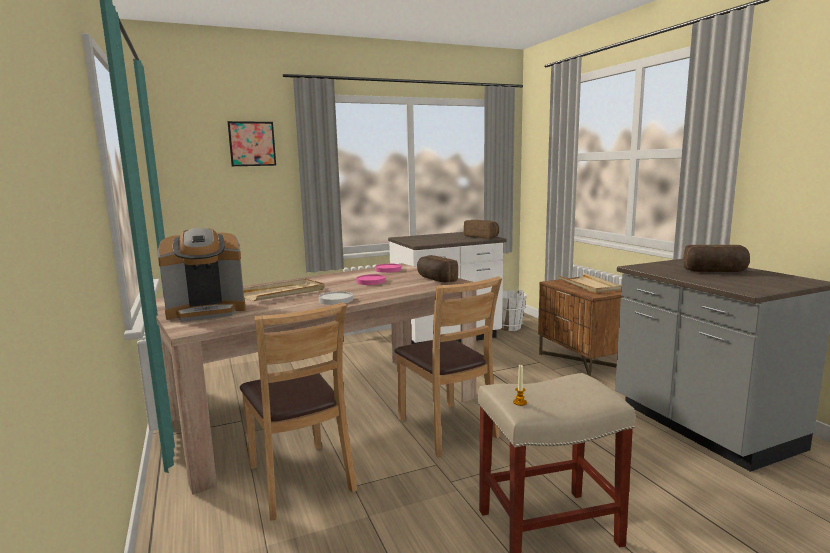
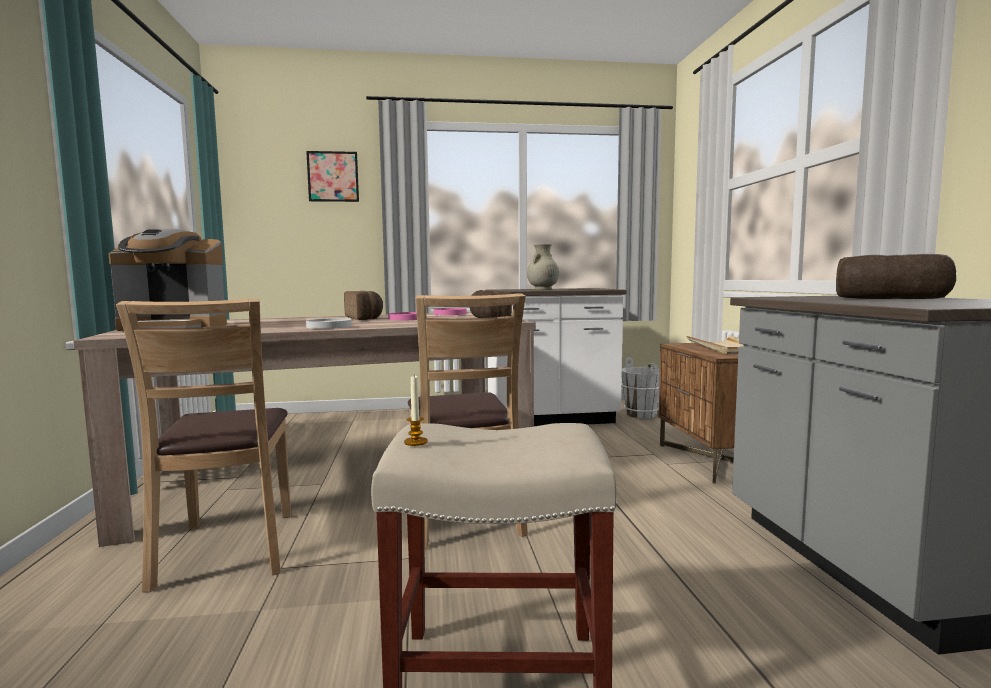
camera: 15 degrees right, 5 degrees down
(283, 292) = (290, 322): beige tray -> none
(441, 239) = (542, 289): none -> beige vase
(482, 237) = (598, 289): bread -> bread (365, 318)

